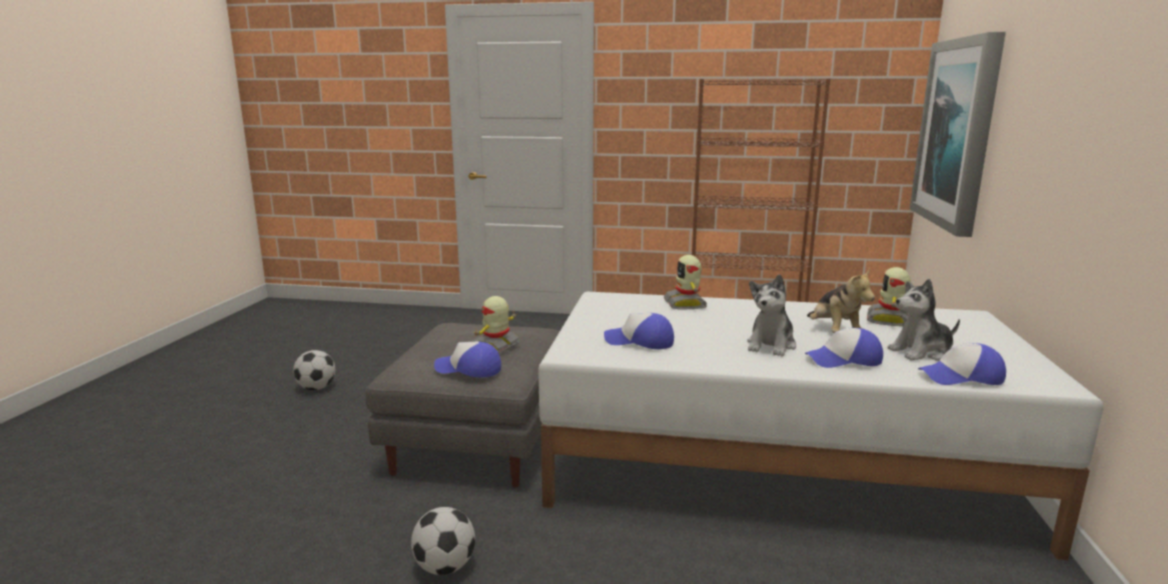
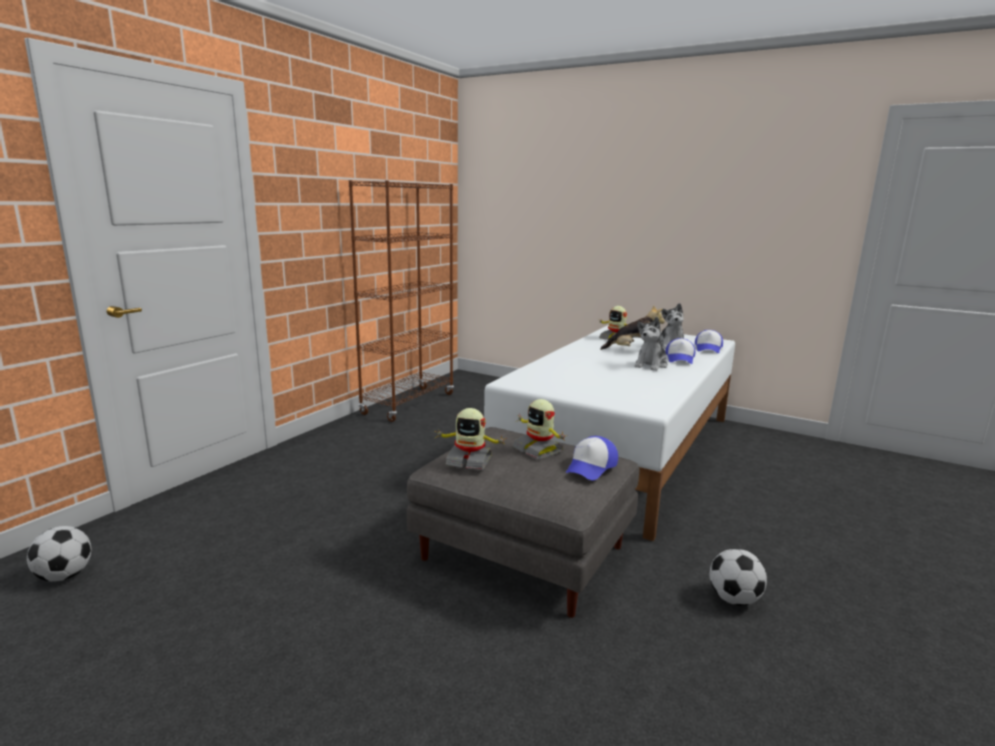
camera: 70 degrees left, 0 degrees up
(317, 388) = (272, 672): football -> football (65, 576)
(639, 342) = (632, 389): cap -> none
(686, 304) = (551, 366): toy robot -> toy robot (469, 461)
(771, 345) = (651, 365): plush toy -> plush toy turned 75 degrees clockwise
(957, 133) = (520, 223): picture -> none

